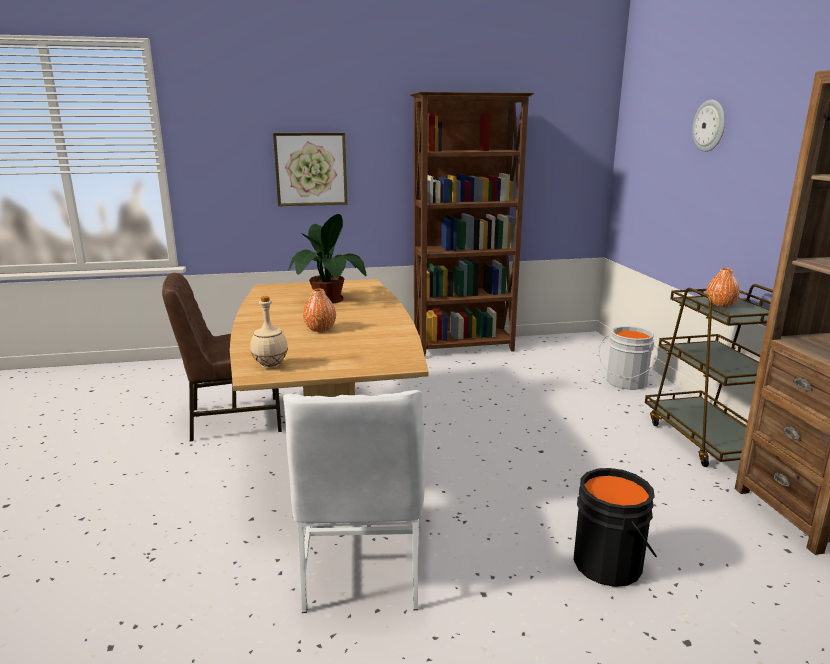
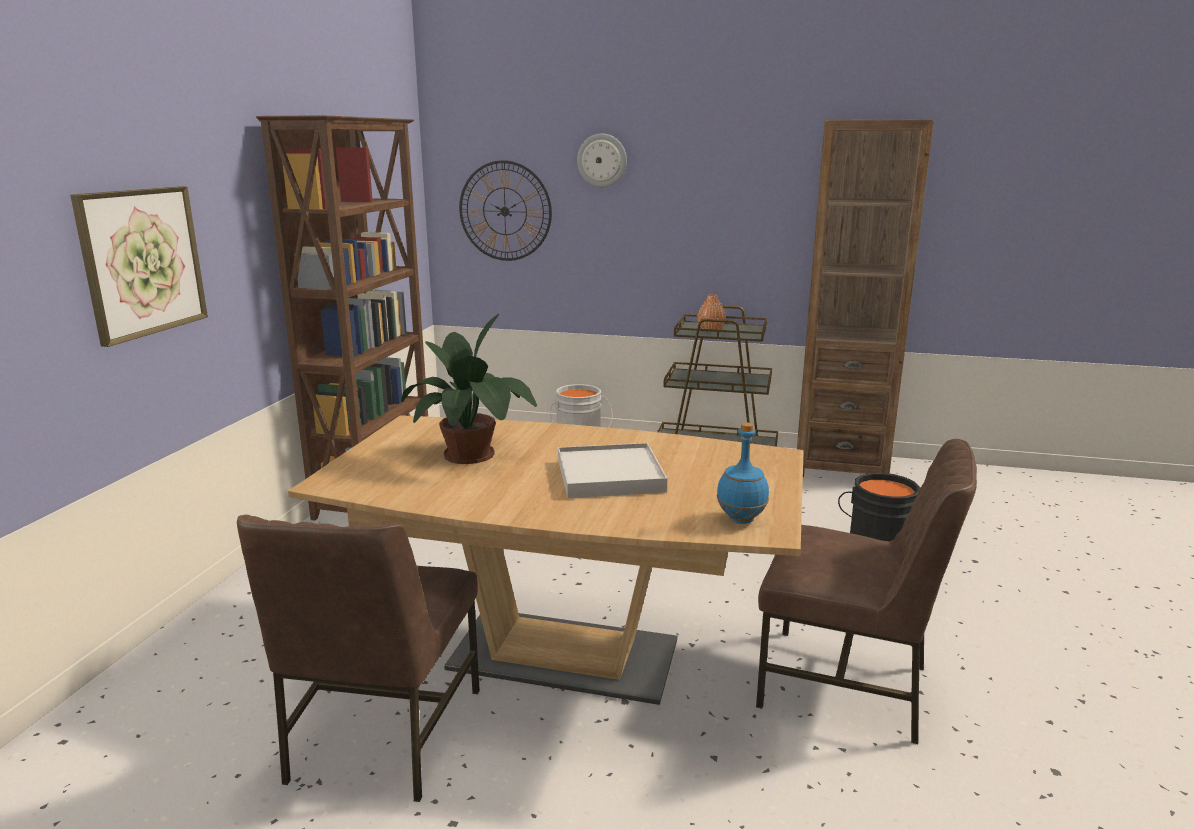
camera: 65 degrees left, 0 degrees up
(270, 366) = (740, 519): beige bottle -> blue bottle
(320, 329) = (610, 476): orange vase -> white tray
(362, 566) = (846, 686): white chair -> brown chair
(648, 170) = (505, 211): none -> wall clock

